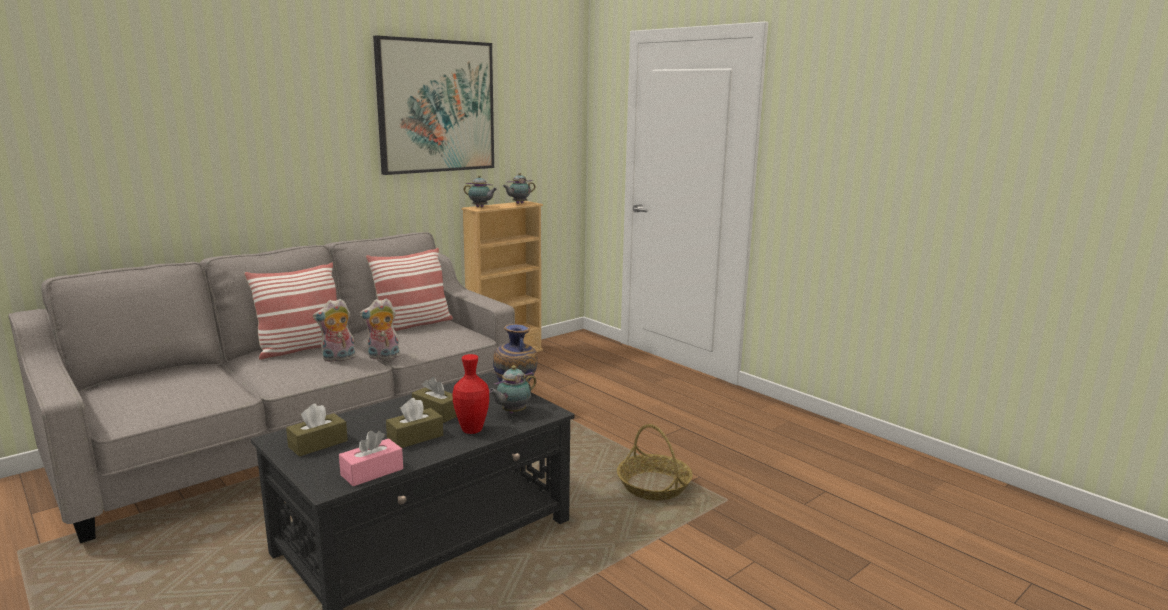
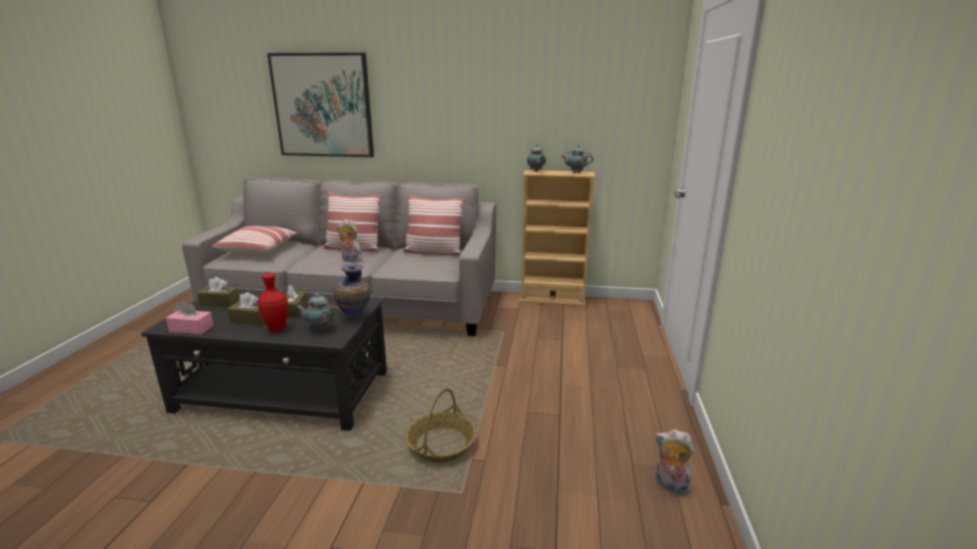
camera: 50 degrees right, 5 degrees up
(154, 390) = (258, 250): none -> pillow
(383, 357) = (374, 267): plush toy -> plush toy (670, 486)
(436, 106) = (508, 84): picture -> picture (323, 106)

